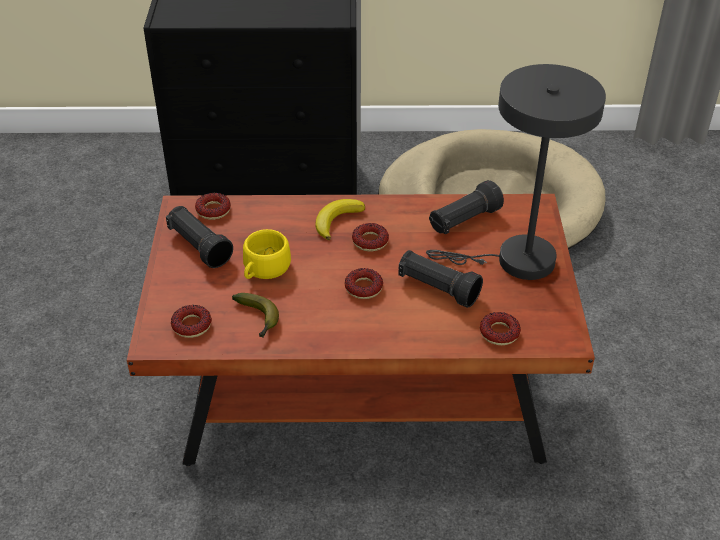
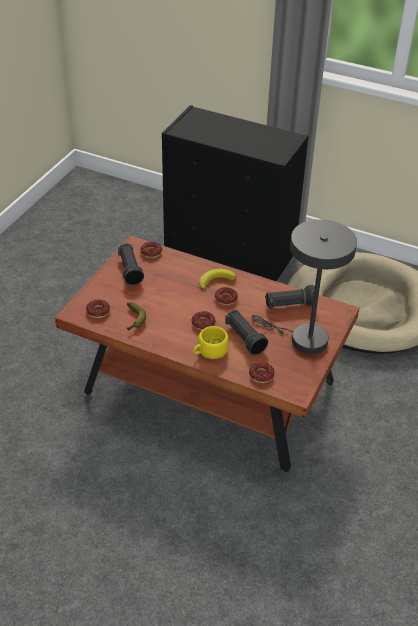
camera: 25 degrees right, 0 degrees up
(264, 269) = (156, 294): yellow cup -> yellow cup (209, 351)

